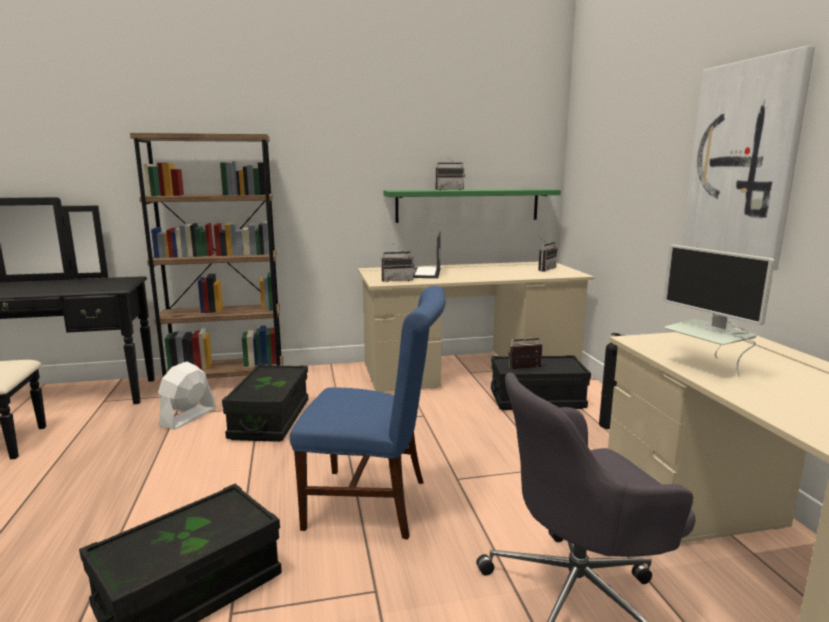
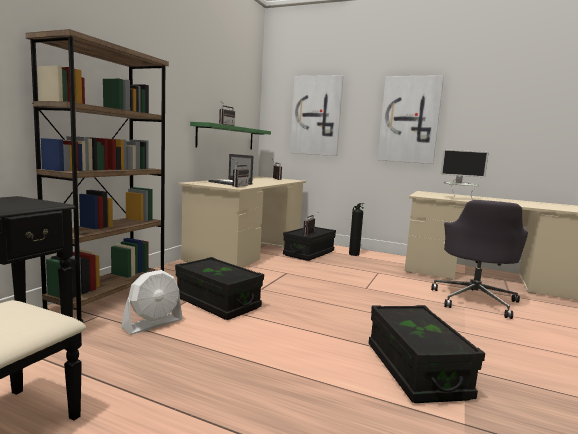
camera: 55 degrees left, 5 degrees down
(188, 417) = (153, 324): white fan -> white fan turned 105 degrees counterclockwise
(375, 503) = (369, 308): blue chair -> none
(617, 161) = (316, 116): none -> picture

